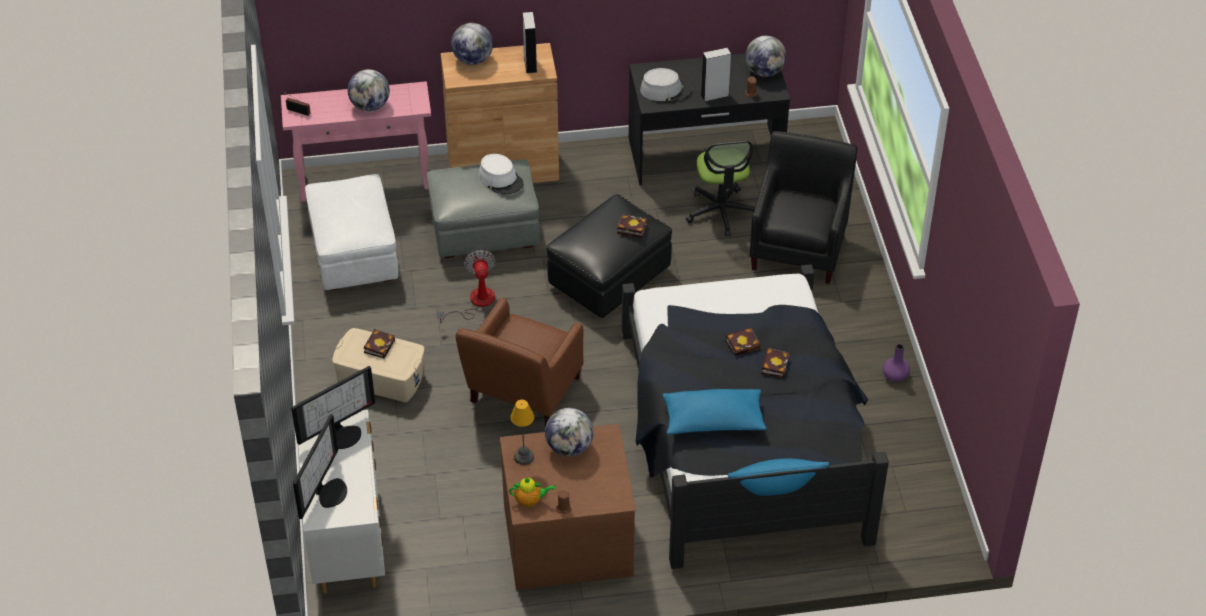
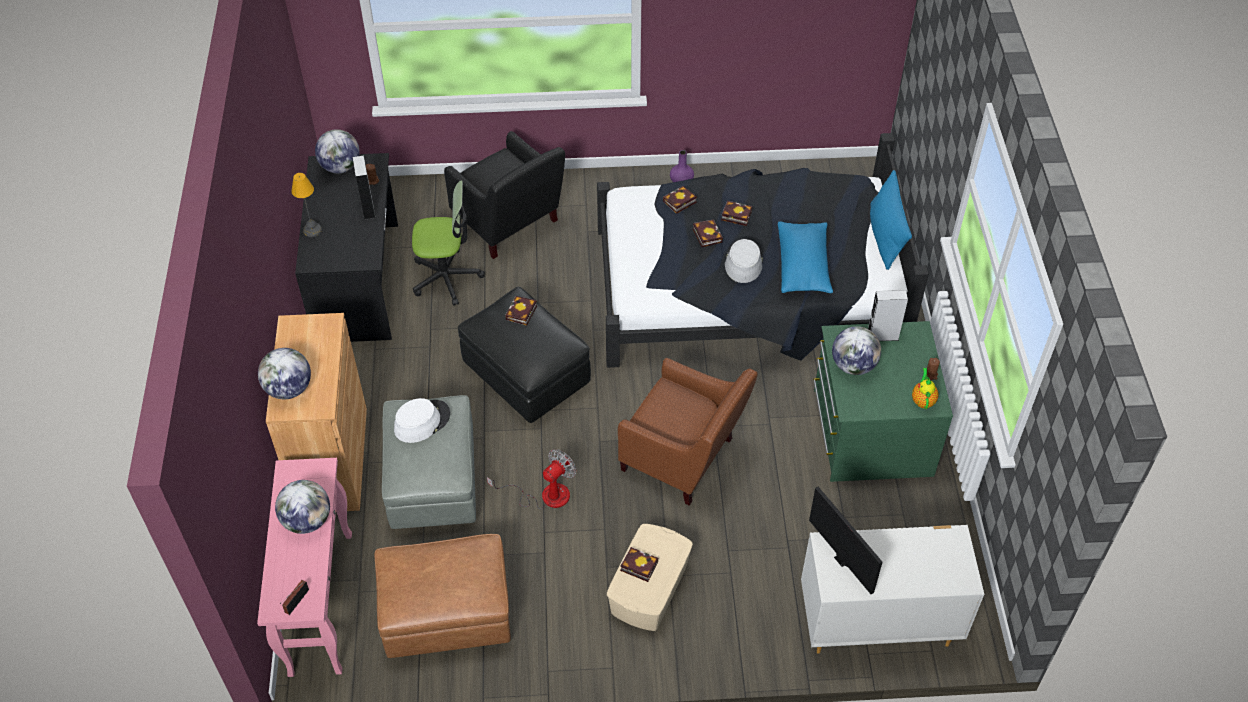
camera: 85 degrees left, 5 degrees up
(329, 492) = (929, 569): monitor -> none
(354, 254) = (447, 615): white ottoman -> brown ottoman
(475, 303) = (545, 495): fan -> fan turned 135 degrees clockwise
(523, 457) = (867, 403): table lamp -> table lamp (312, 230)
(530, 64) = (312, 335): grey speaker -> grey speaker (882, 336)
(567, 538) = (870, 432): brown dresser -> green dresser
(665, 90) = (348, 246): grey hat -> grey hat (743, 261)
(786, 321) = (679, 203): none -> book
(800, 247) = (508, 225): black armchair -> black armchair turned 150 degrees counterclockwise

